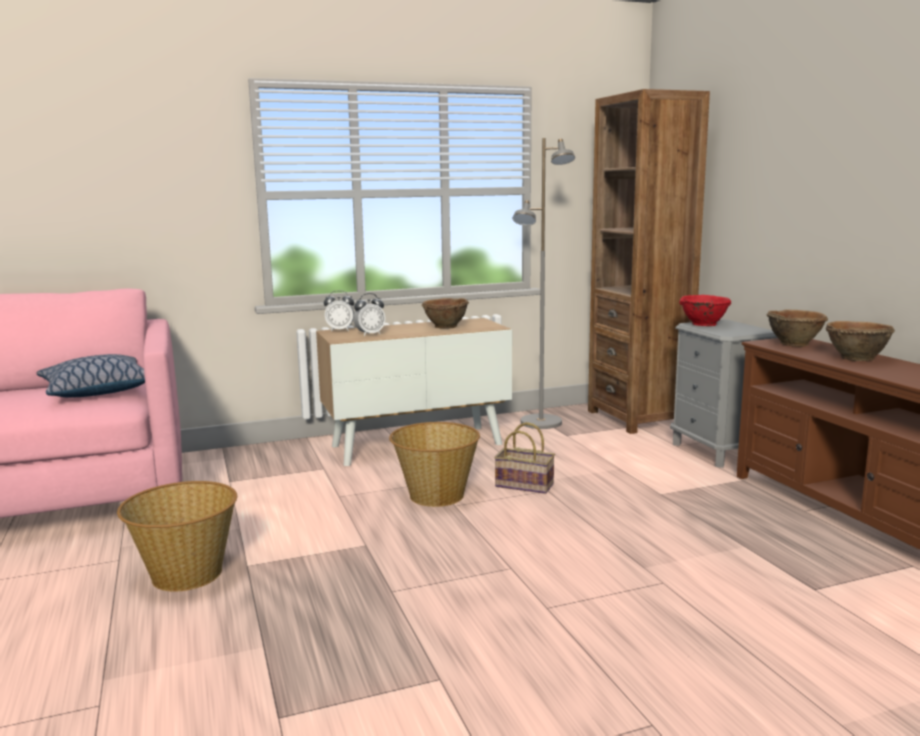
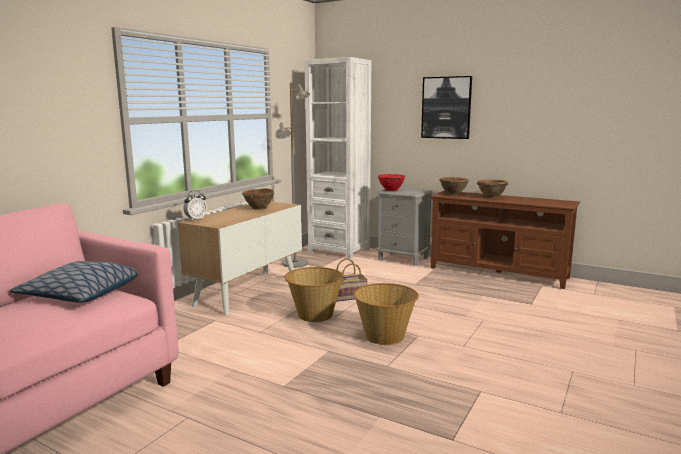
camera: 40 degrees left, 0 degrees up
(186, 575) = (257, 405): basket -> basket (385, 336)
(370, 334) = (226, 219): alarm clock -> none
(638, 418) = (339, 250): brown bookcase -> white bookcase
(815, 174) = (446, 107): none -> picture

